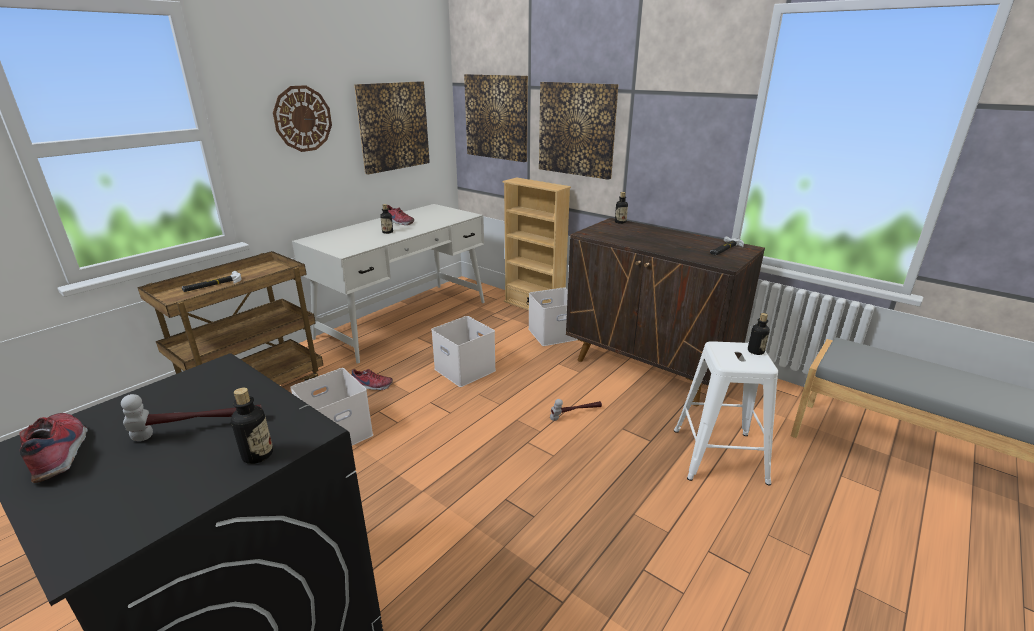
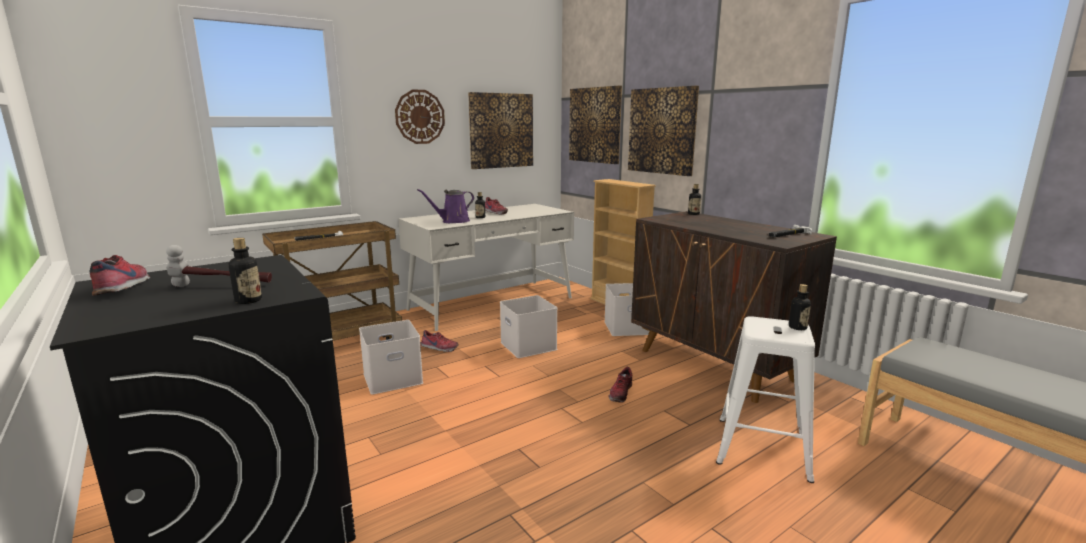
camera: 15 degrees right, 10 degrees down
(360, 241) = (453, 221): none -> purple watering can
(575, 414) = (620, 392): hammer -> shoe

